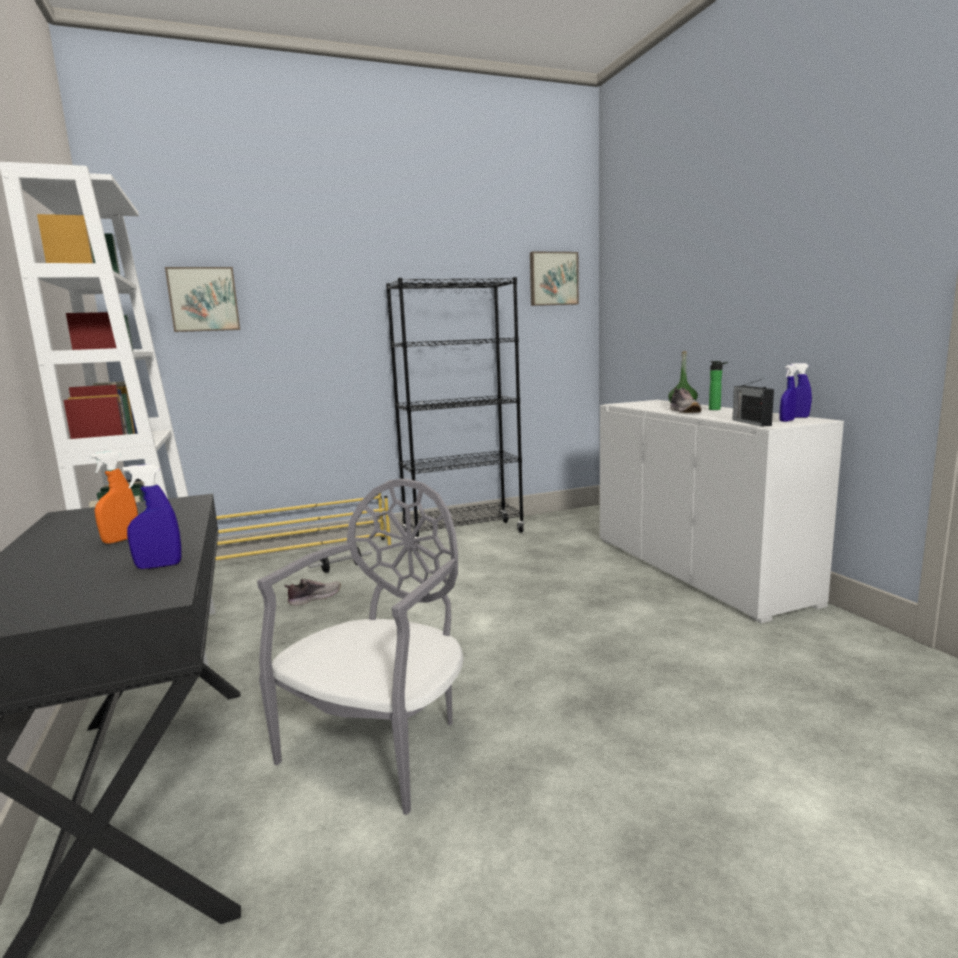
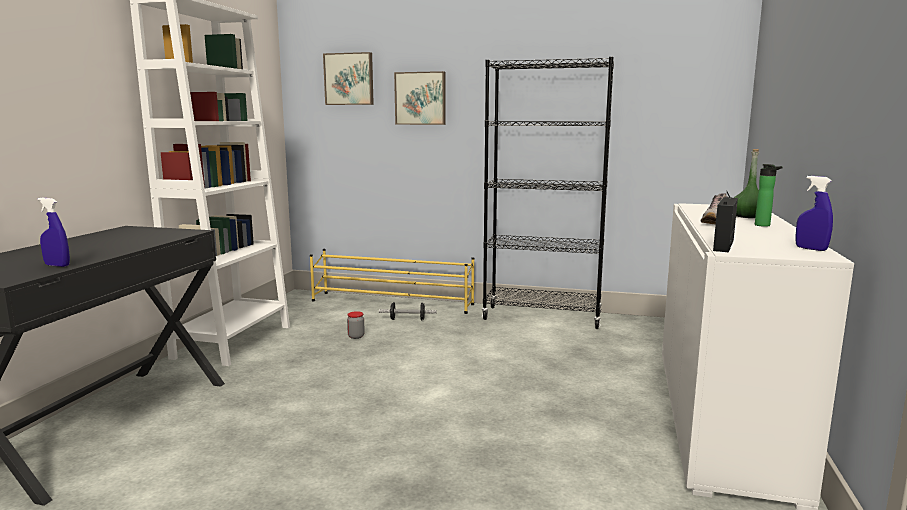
camera: 35 degrees right, 0 degrees up
(121, 540) = (93, 248): orange spray bottle -> none
(314, 598) = (356, 336): shoe -> jar
(381, 745) = (237, 450): grey chair -> none
(553, 279) = (689, 56): picture -> picture (420, 98)
(786, 421) = (775, 250): blue spray bottle -> none

